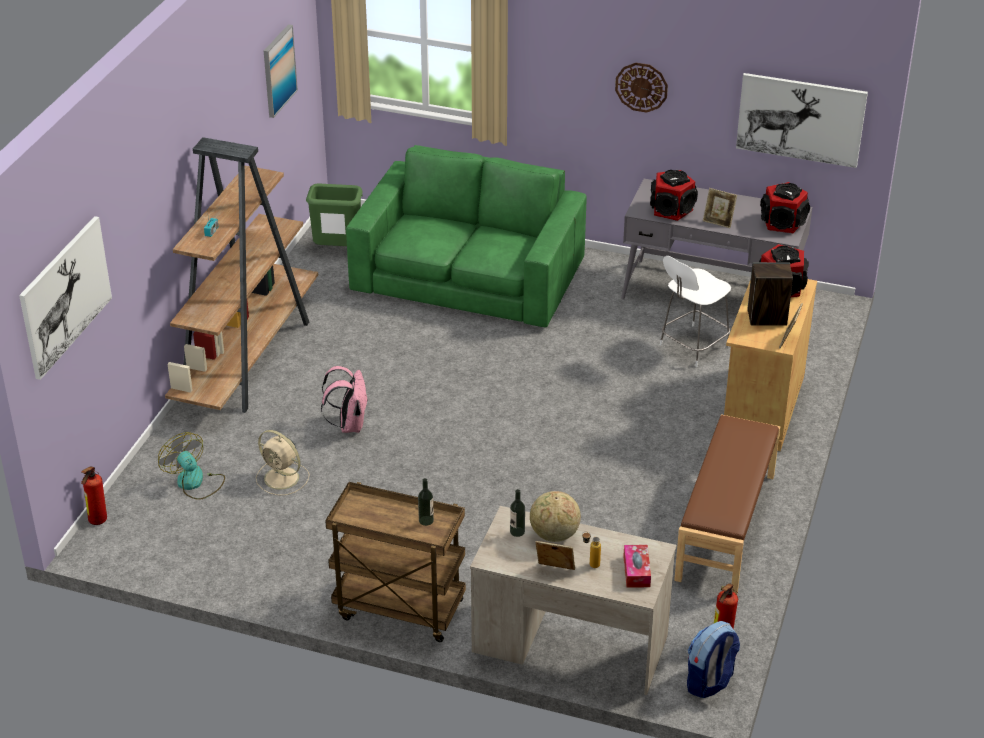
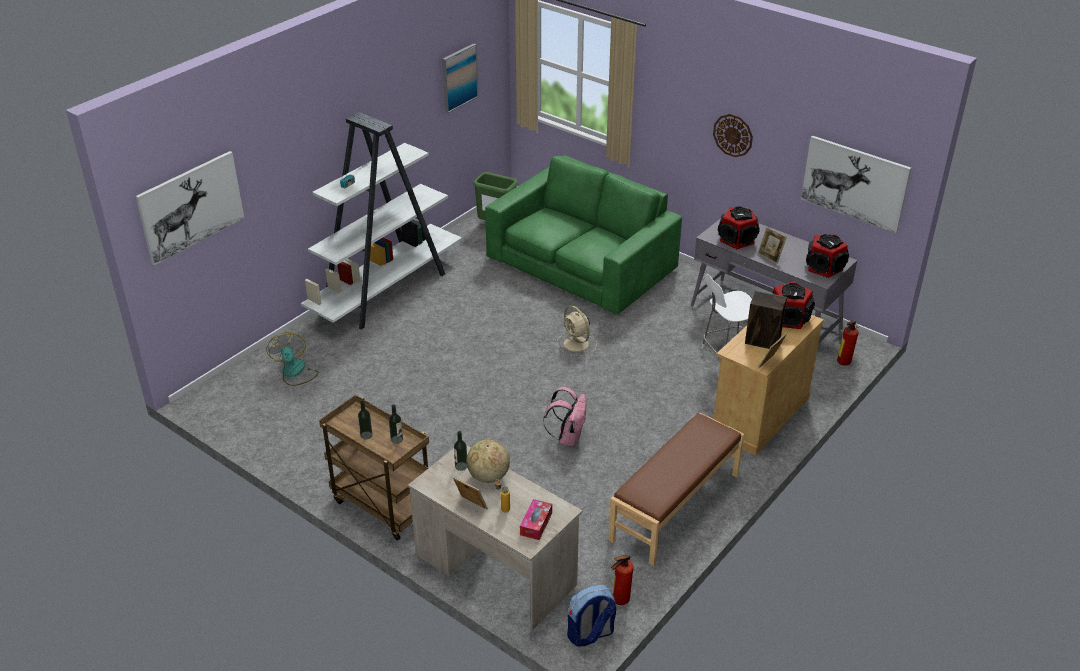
camera: 20 degrees right, 0 degrees up
(96, 522) = (211, 384): fire extinguisher -> fire extinguisher (842, 363)
(247, 358) = (386, 290): brown bookcase -> white bookcase
(283, 478) = (358, 384): beige fan -> beige fan (577, 344)
(349, 425) = (429, 355): pink backpack -> pink backpack (568, 438)
(387, 524) = (366, 435): none -> bottle

